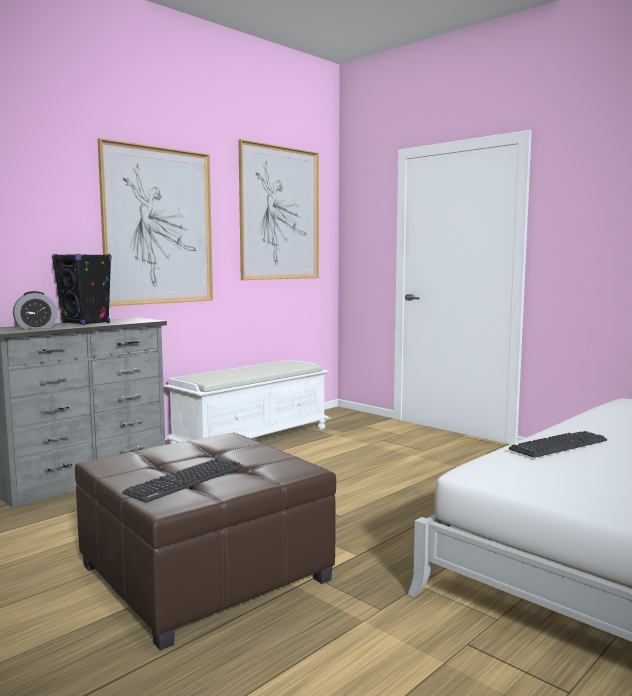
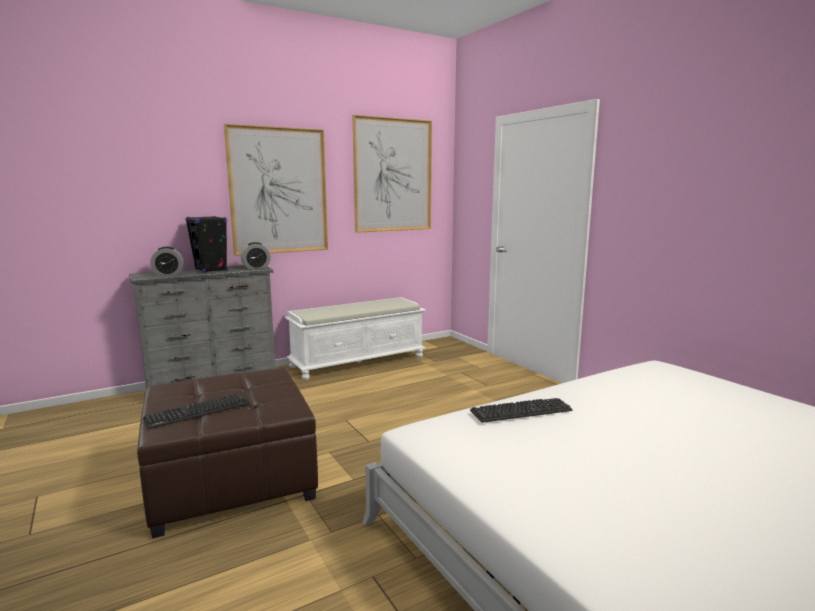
camera: 15 degrees right, 5 degrees up
(141, 320) = (256, 267): none -> alarm clock

